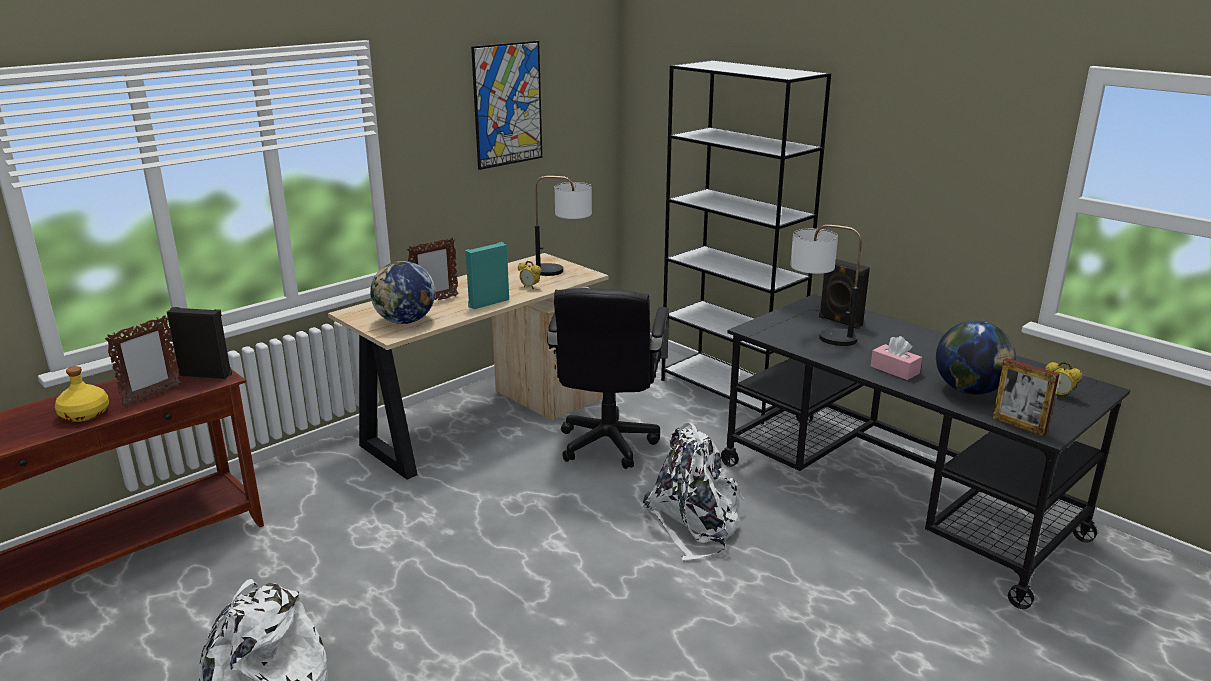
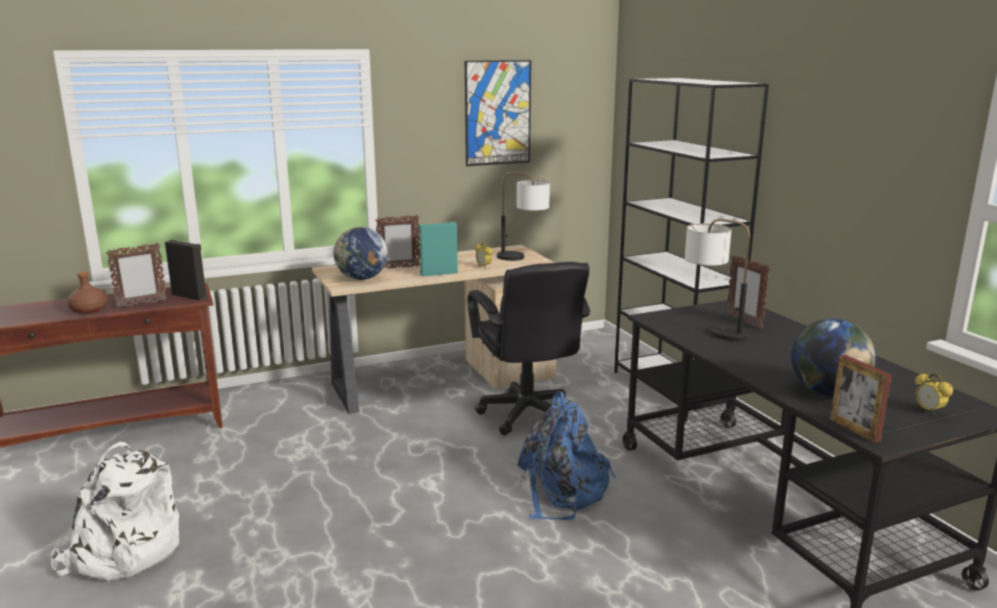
camera: 20 degrees right, 5 degrees down
(84, 414) = (88, 309): yellow bottle -> brown bottle
(607, 448) = (528, 418): black office chair -> black office chair turned 45 degrees counterclockwise
(694, 523) = (562, 491): white backpack -> blue backpack
(839, 322) = (744, 321): black speaker -> picture frame
(894, 370) = (762, 366): pink tissue box -> none

